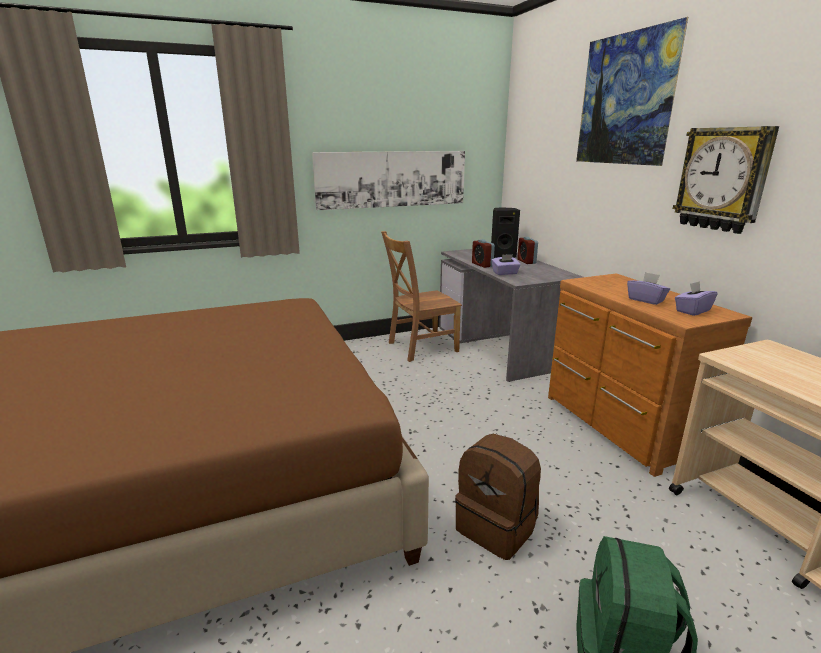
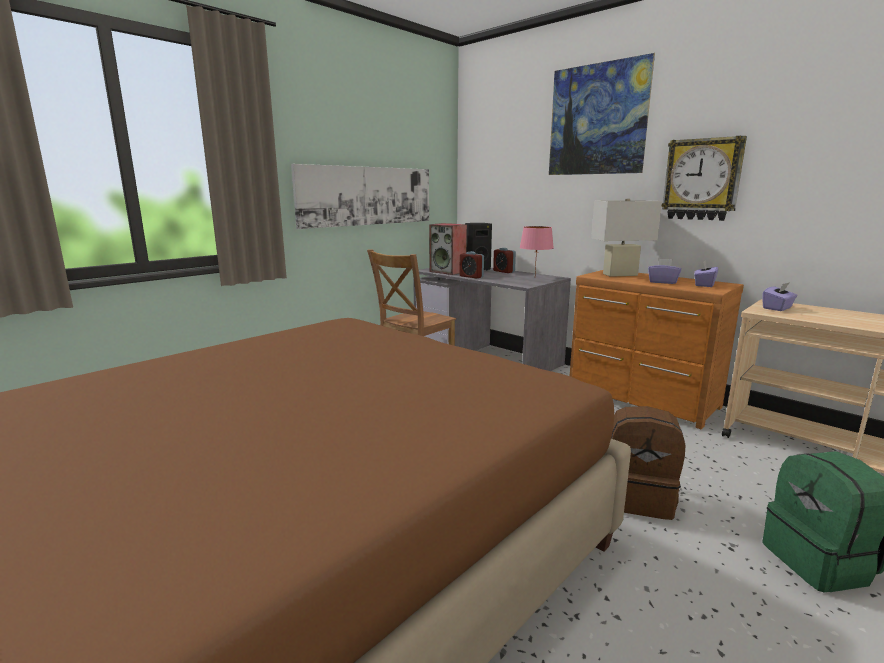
camera: 25 degrees left, 5 degrees down
(470, 256) = (448, 272): none -> speaker
(505, 273) = (502, 280): purple tissue box -> purple tissue box (777, 308)
(544, 273) = (534, 278): none -> pink table lamp
(615, 283) = (620, 275): none -> white table lamp

